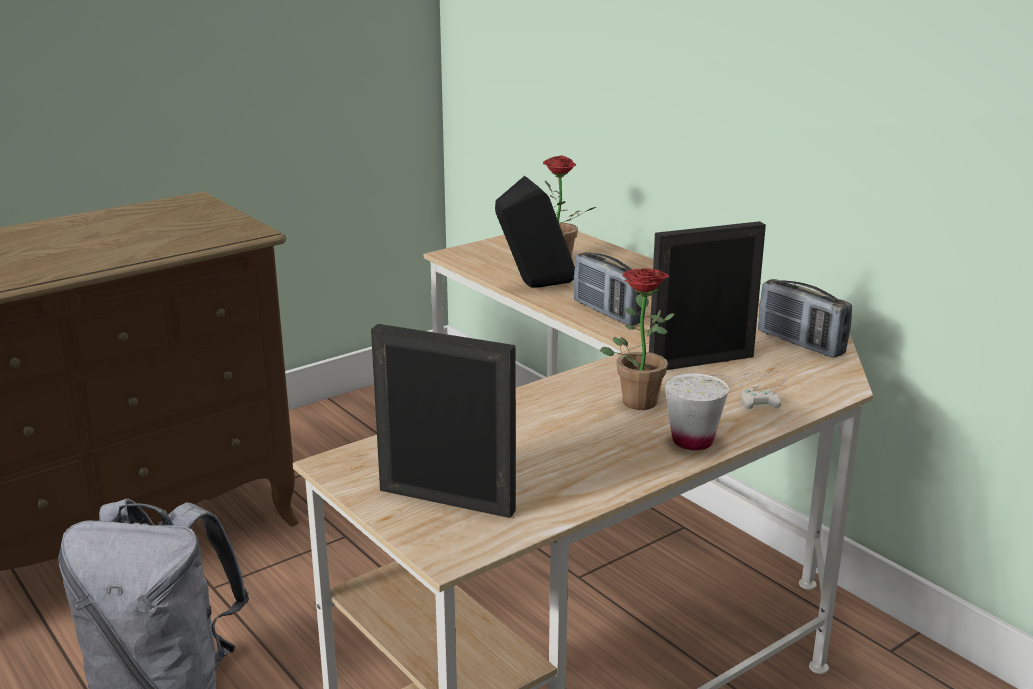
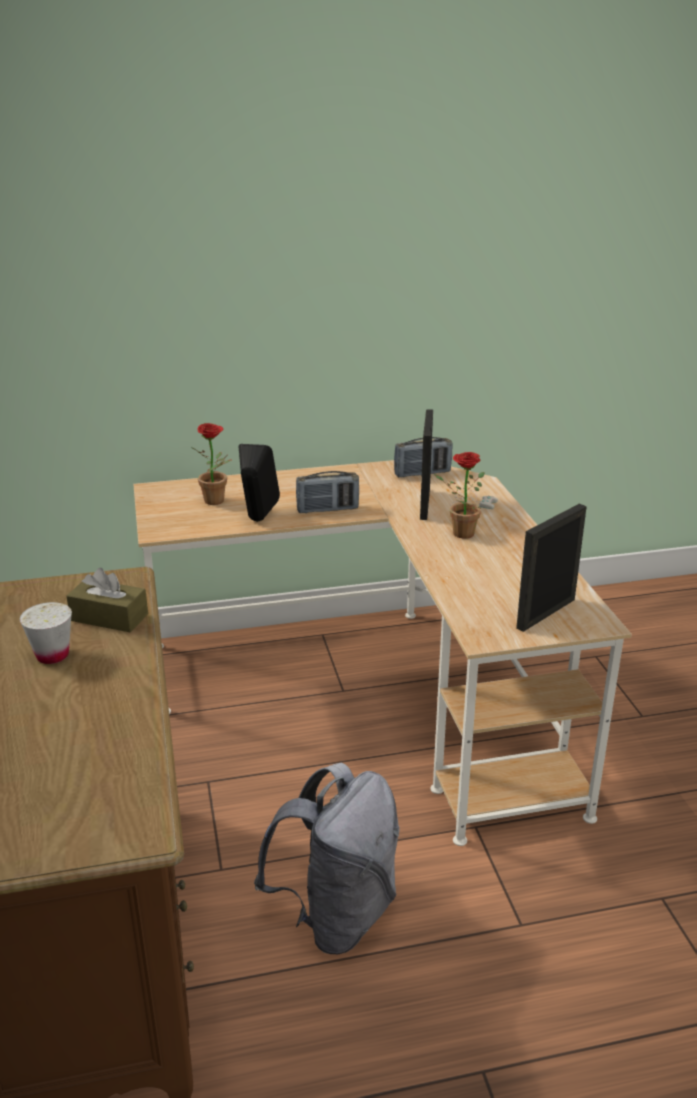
camera: 65 degrees left, 5 degrees up
(167, 240) = (109, 617): none -> brown tissue box
(692, 441) = (519, 533): white cup -> white cup (52, 655)

